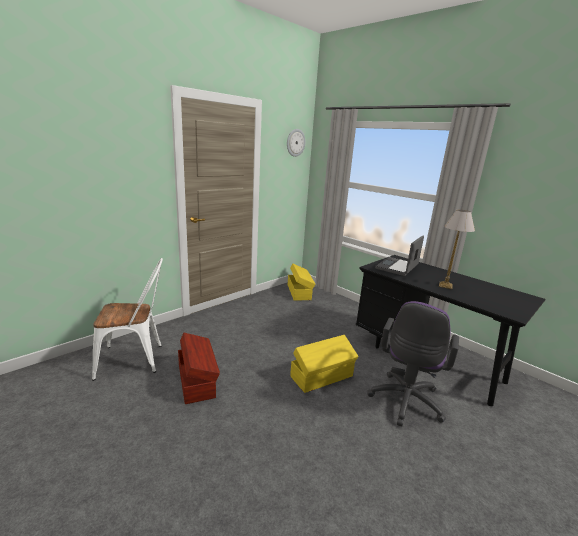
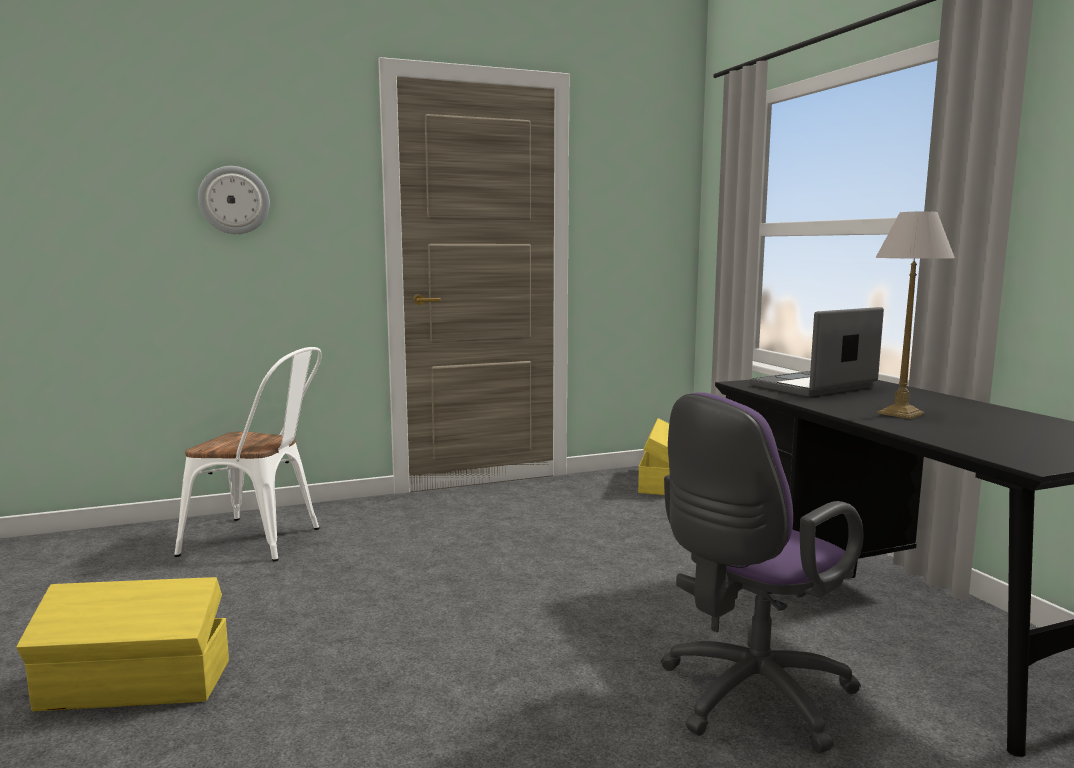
camera: 25 degrees right, 10 degrees down
(197, 380) = (334, 582): brown storage box -> none
(295, 142) = (657, 156): wall clock -> wall clock (234, 200)
(322, 376) = (586, 618): yellow storage box -> yellow storage box (136, 686)

